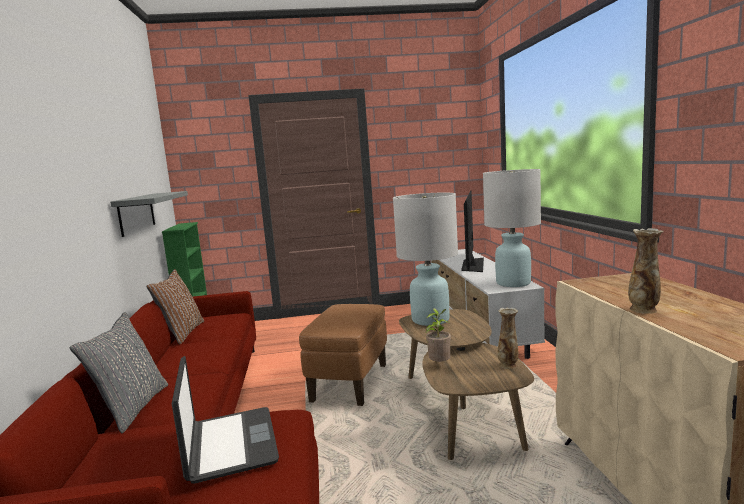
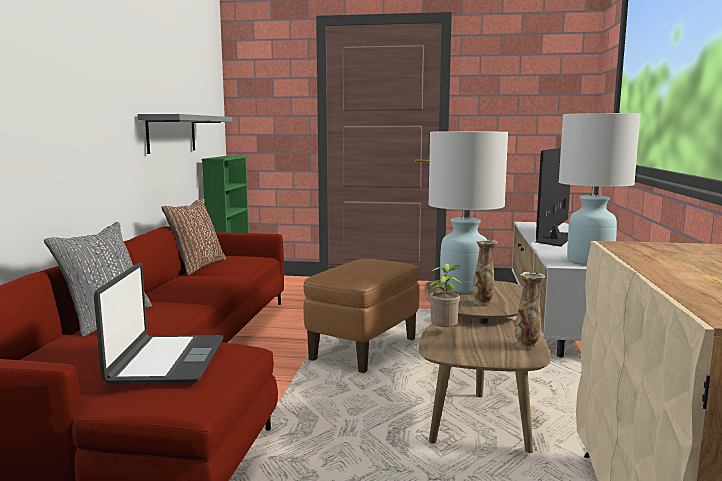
camera: 15 degrees right, 0 degrees up
(644, 310) = (662, 273): vase -> vase (483, 302)

